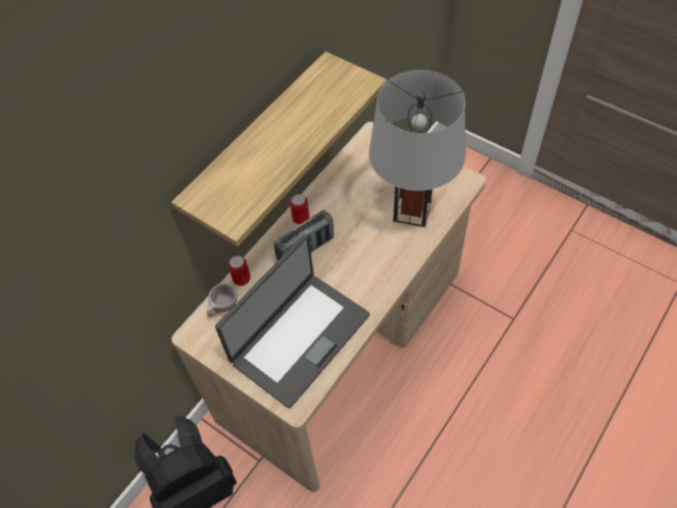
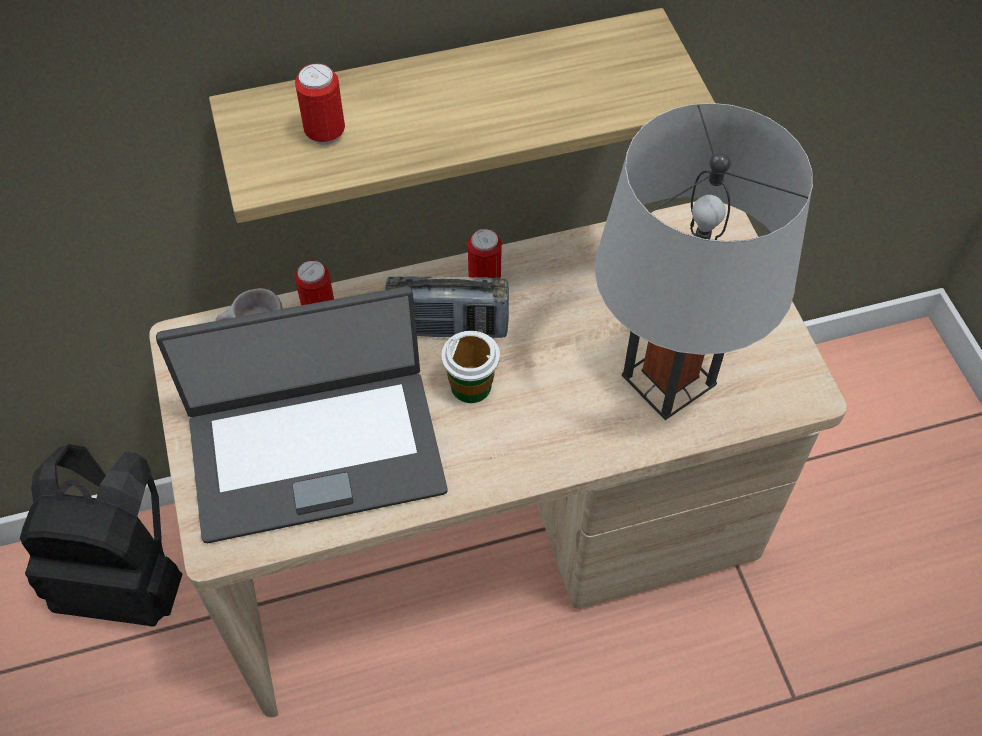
camera: 35 degrees right, 0 degrees up
(241, 185) = (325, 133): none -> can
(338, 266) = (471, 386): none -> cup

